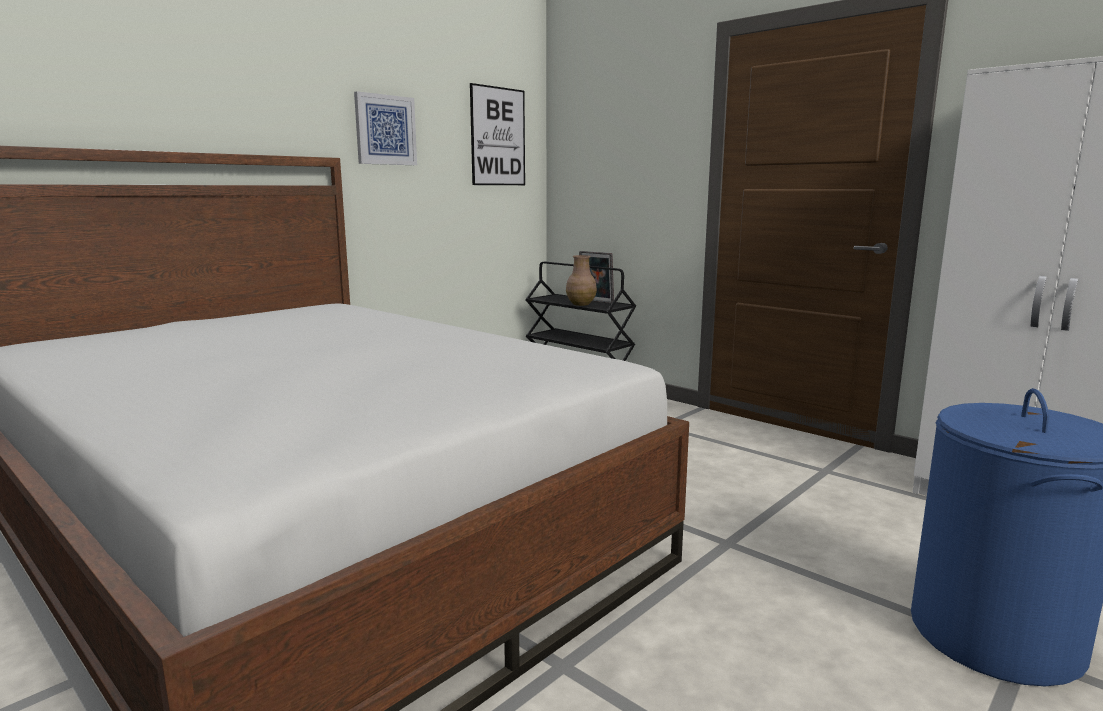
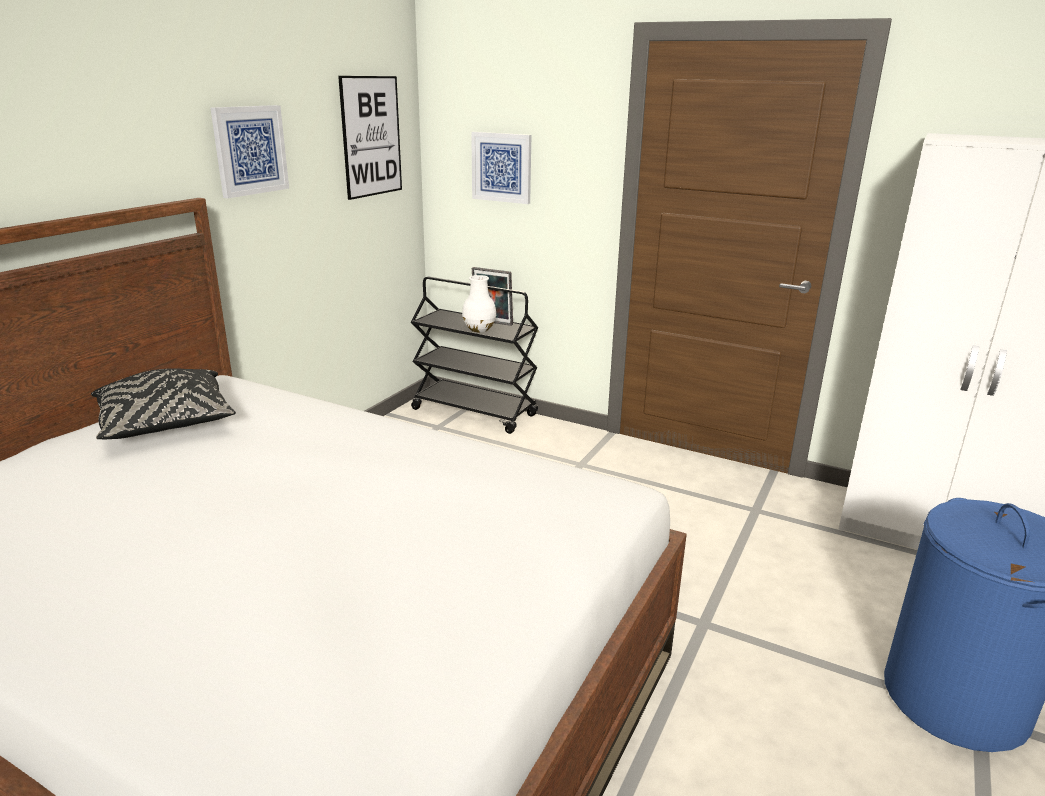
camera: 15 degrees left, 10 degrees up
(274, 318) = (167, 424): none -> black pillow
(580, 304) = (479, 329): brown vase -> white vase
(609, 163) = (502, 167): none -> picture

